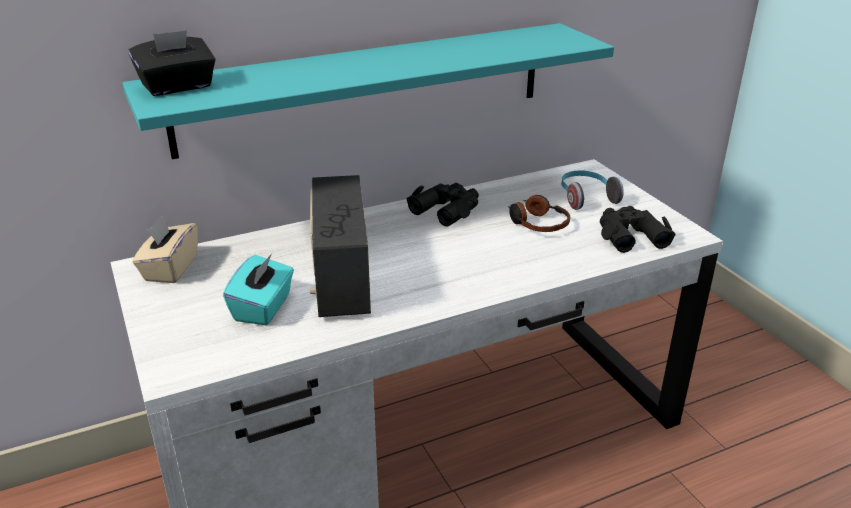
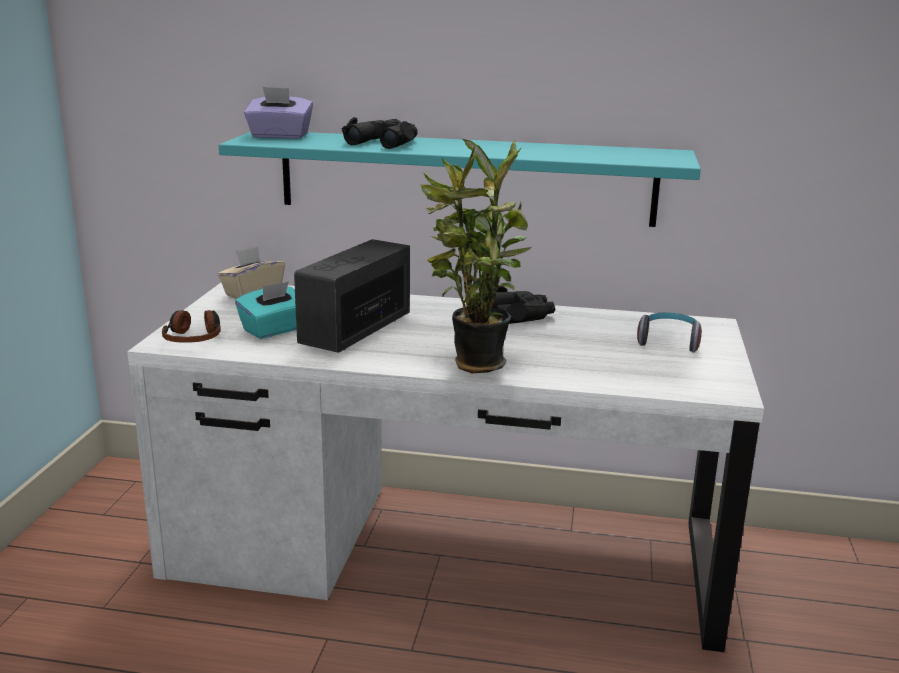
camera: 35 degrees right, 10 degrees down
(177, 87) = (279, 136): black tissue box -> purple tissue box
(490, 279) = (473, 365): none -> potted plant
(537, 223) = (585, 345): headphones -> headphones (193, 338)
(630, 235) = (664, 376): black binoculars -> black binoculars (384, 142)

